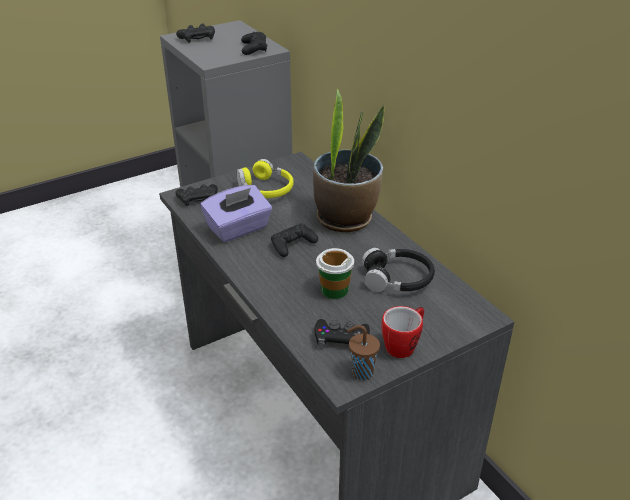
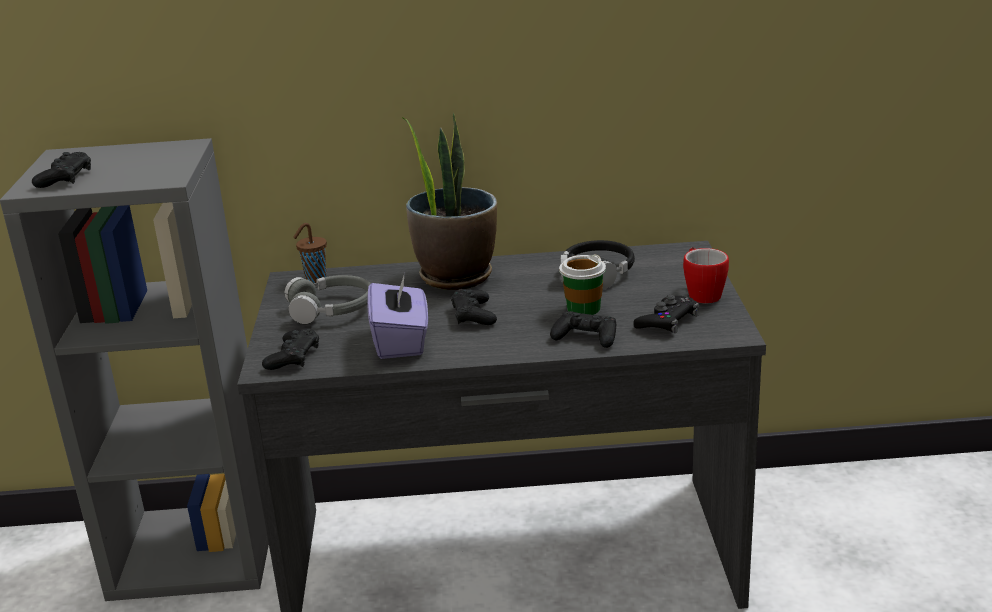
camera: 60 degrees left, 10 degrees down
(254, 48) = (168, 153): black game controller -> black game controller (586, 337)
(265, 189) = (332, 309): yellow headphones -> grey headphones
(361, 372) = (725, 322): brown cup -> brown cup (314, 279)

